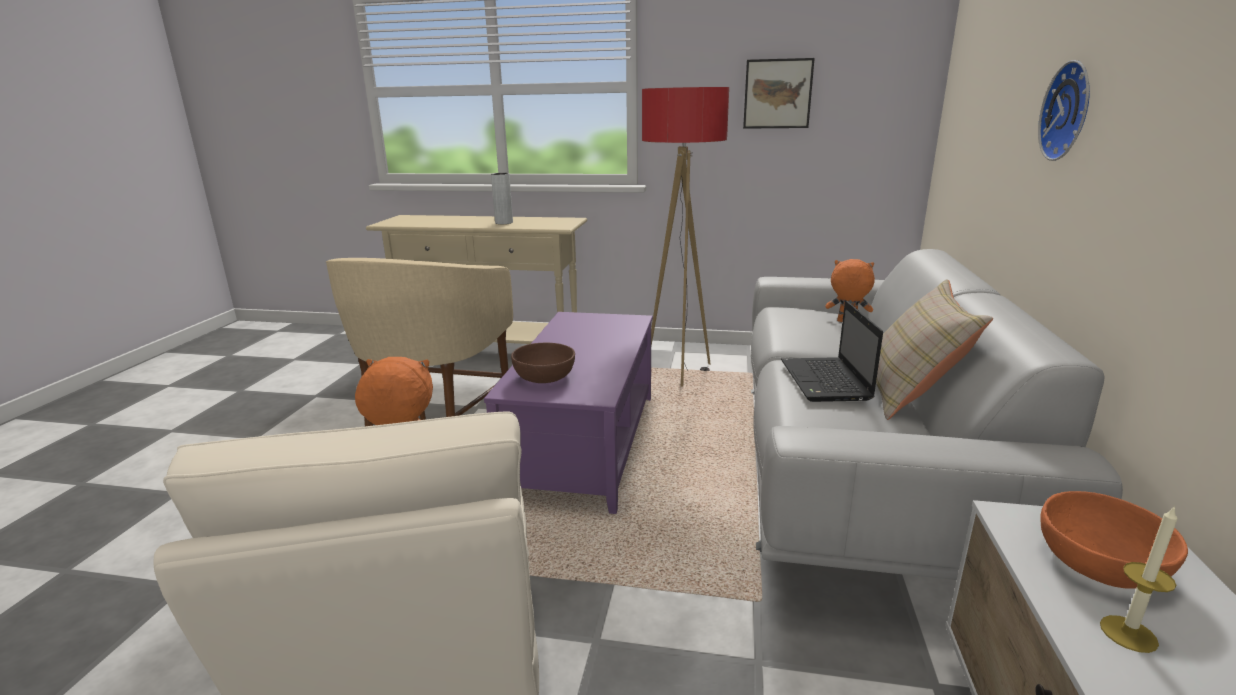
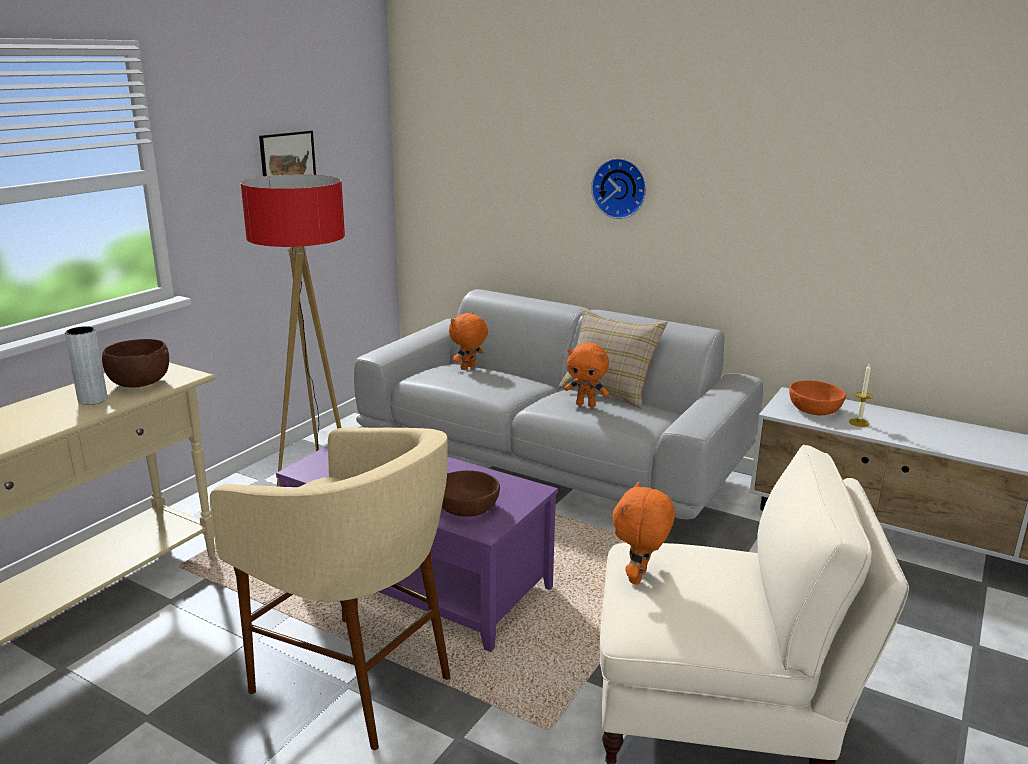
camera: 70 degrees left, 0 degrees up
(537, 223) = (139, 384): none -> brown bowl
(826, 381) = (586, 405): laptop -> orange plush toy

